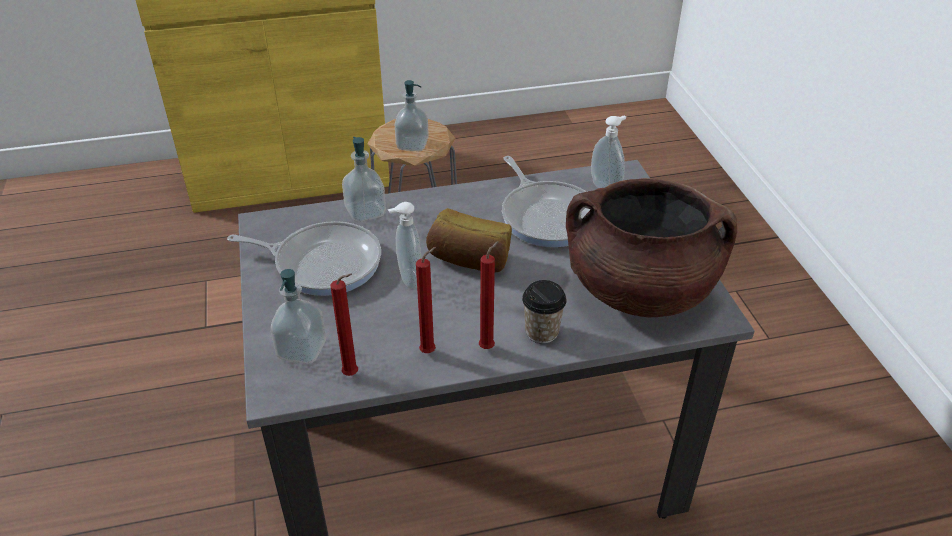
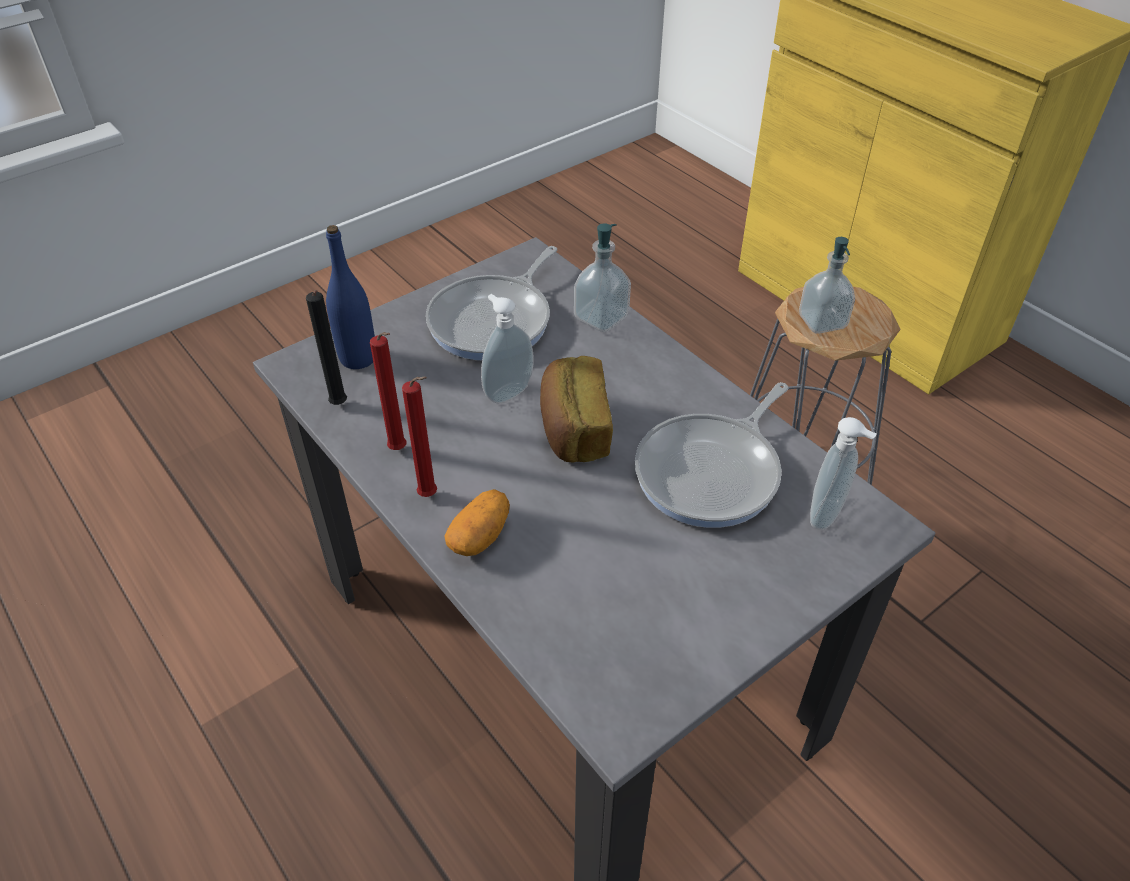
camera: 65 degrees right, 5 degrees up
(302, 350) = (358, 358): soap dispenser -> blue bottle
(323, 263) = (494, 321): frying pan -> frying pan turned 45 degrees clockwise
(353, 374) = (339, 406): red candle -> black candle
(541, 332) = (480, 536): cup -> potato
(639, 291) = (617, 615): brown cooking pot -> none

